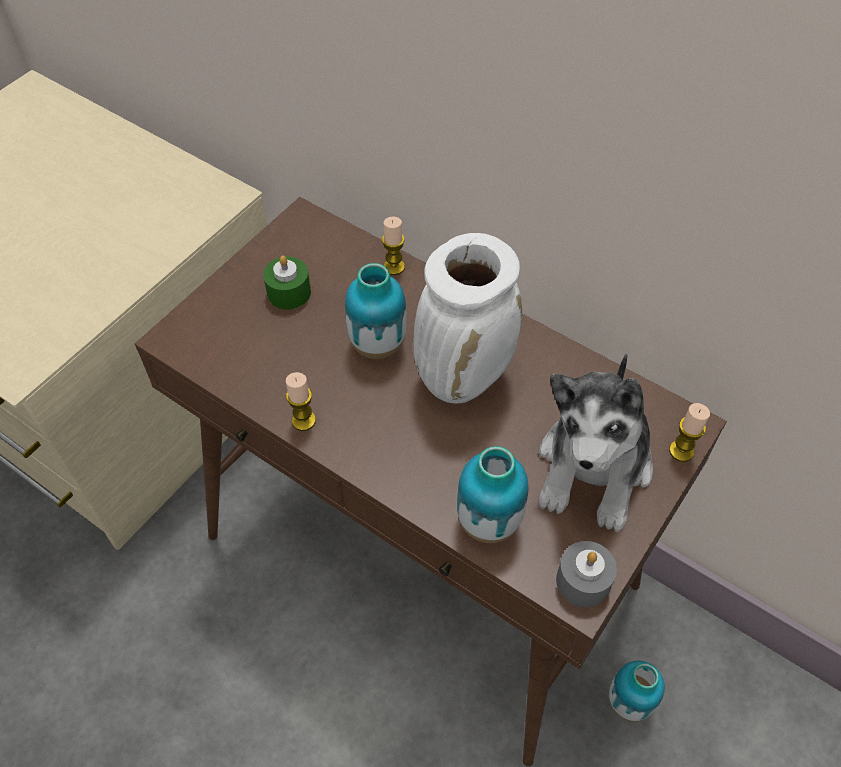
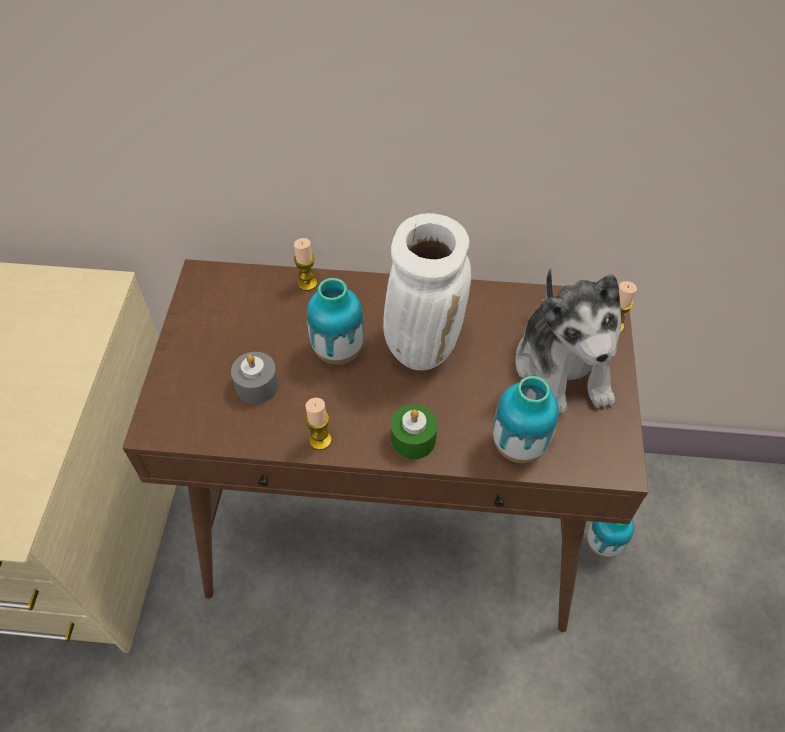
camera: 30 degrees left, 0 degrees up
(289, 292) = (233, 342): green candle -> green candle (413, 439)
(583, 581) = (613, 454): grey candle -> grey candle (257, 385)

